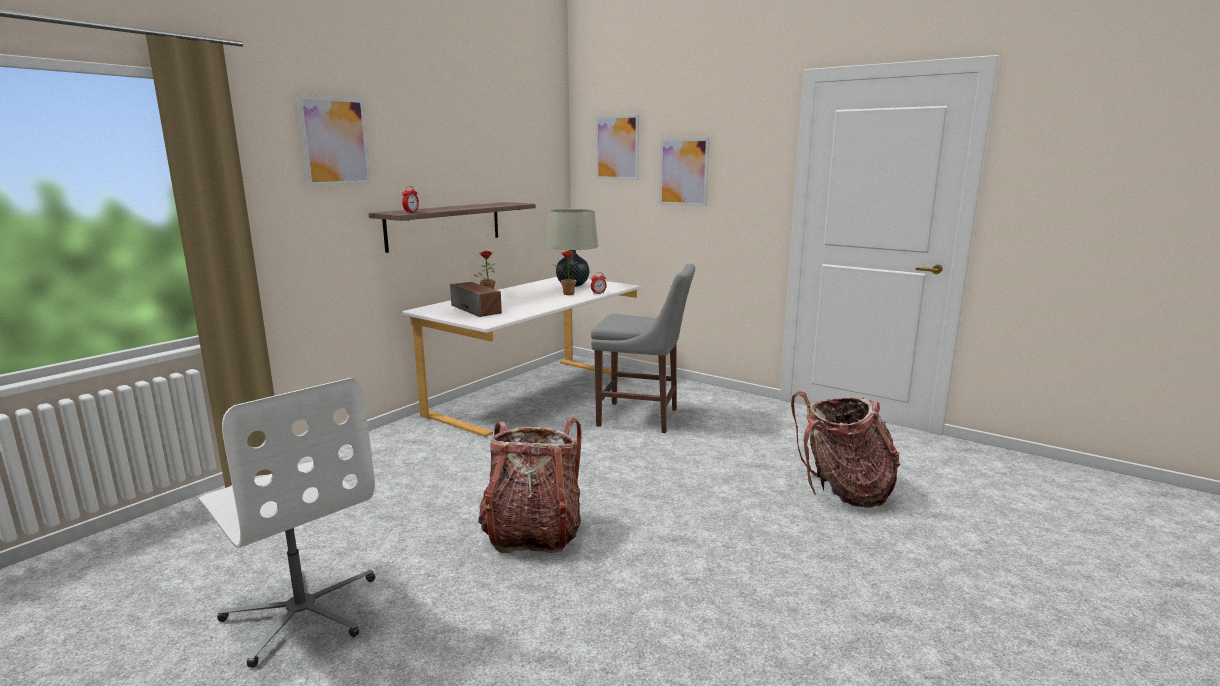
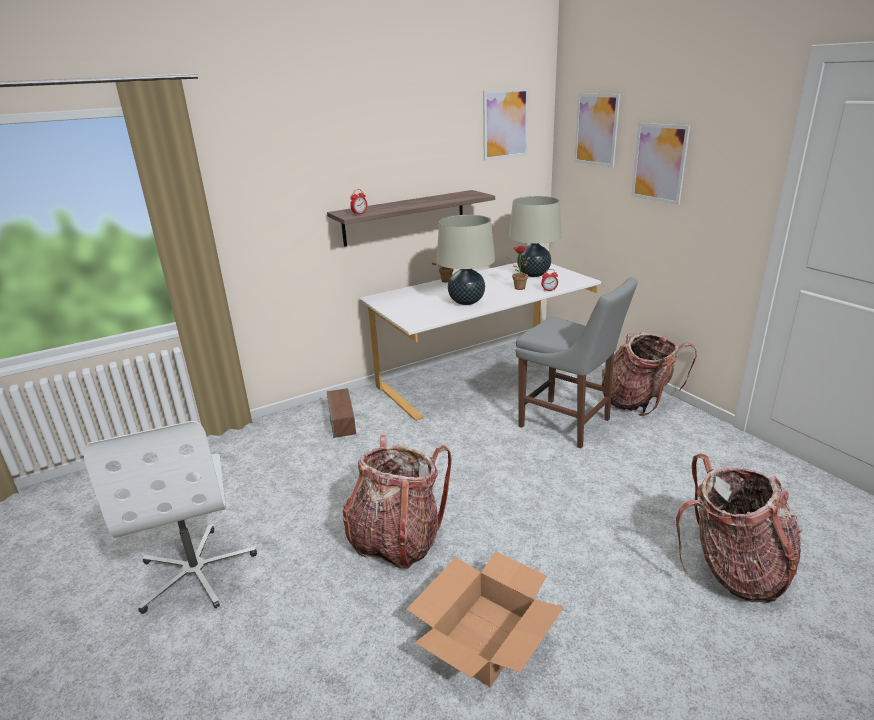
camera: 25 degrees right, 10 degrees up
(335, 141) = (293, 150): picture -> picture (505, 124)
(476, 309) = (420, 302): speaker -> speaker (342, 420)
(525, 305) = (466, 302): none -> beige table lamp
(673, 584) = (484, 638): none -> cardboard box
(693, 394) = (638, 402): none -> backpack

